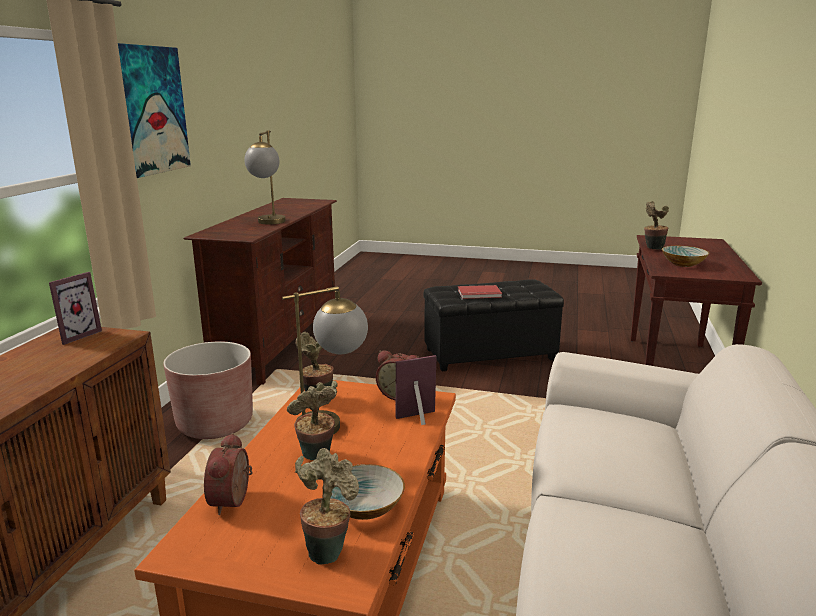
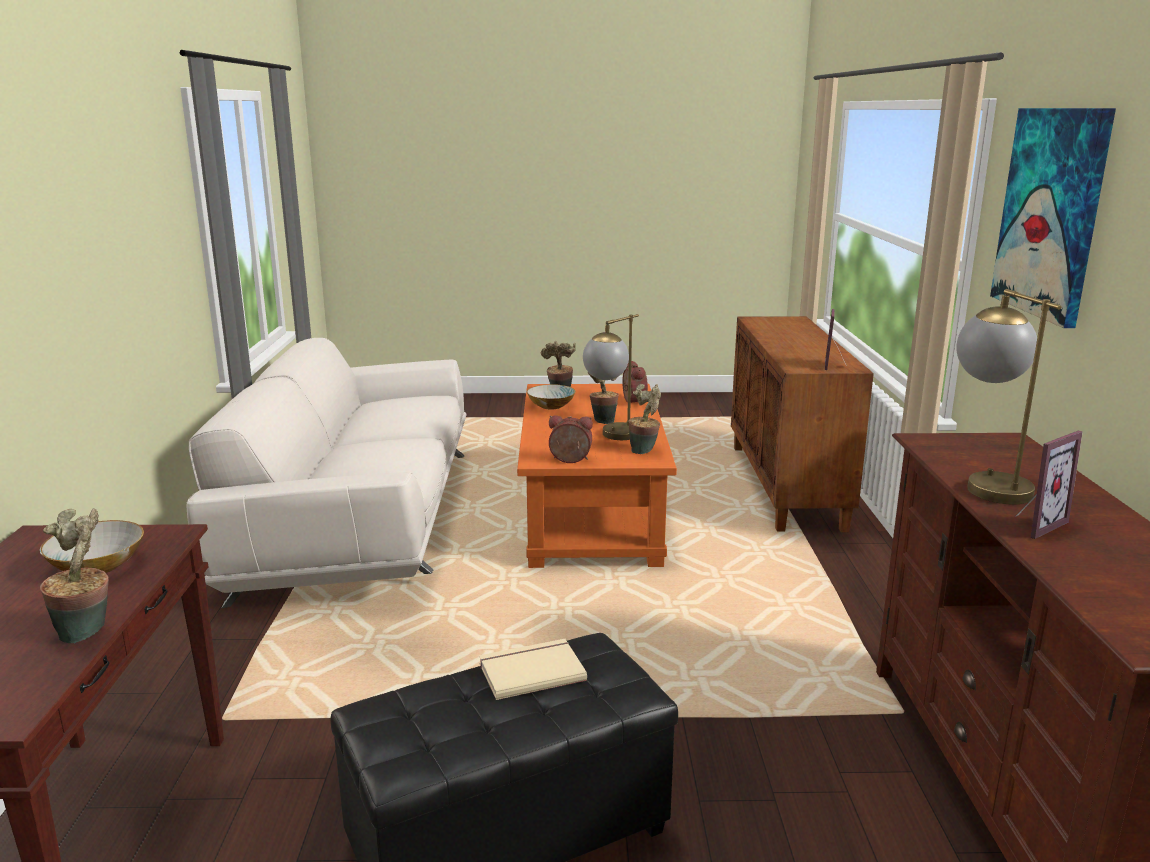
camera: 165 degrees right, 0 degrees up
(215, 424) = (846, 602): brown planter -> none
(419, 419) = (541, 446): picture frame -> picture frame (1033, 524)
(480, 294) = (530, 671): red book -> beige book

